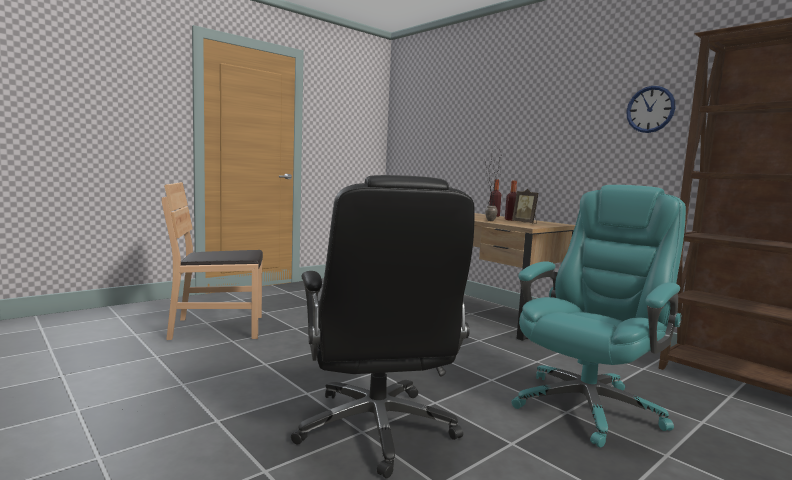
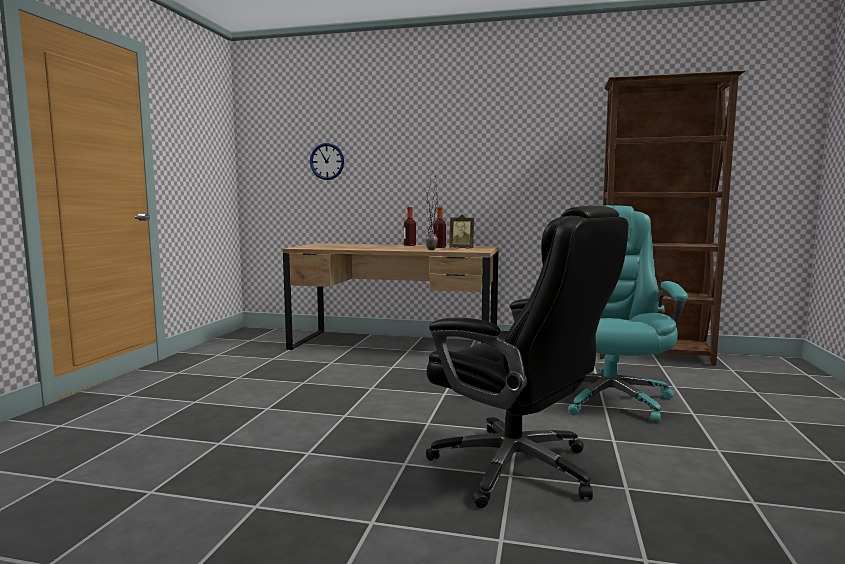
camera: 35 degrees left, 0 degrees up
(218, 327) = (168, 435): brown chair -> none
(650, 109) = (554, 138): wall clock -> wall clock (327, 161)

